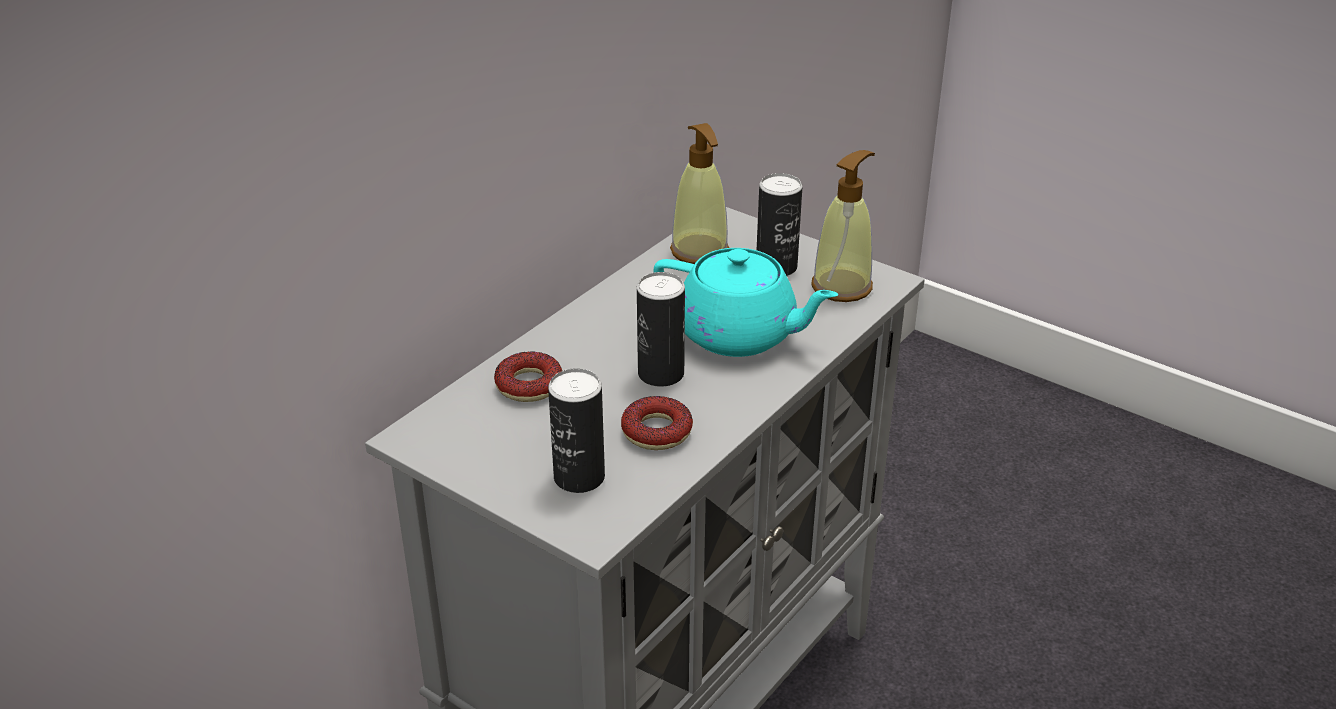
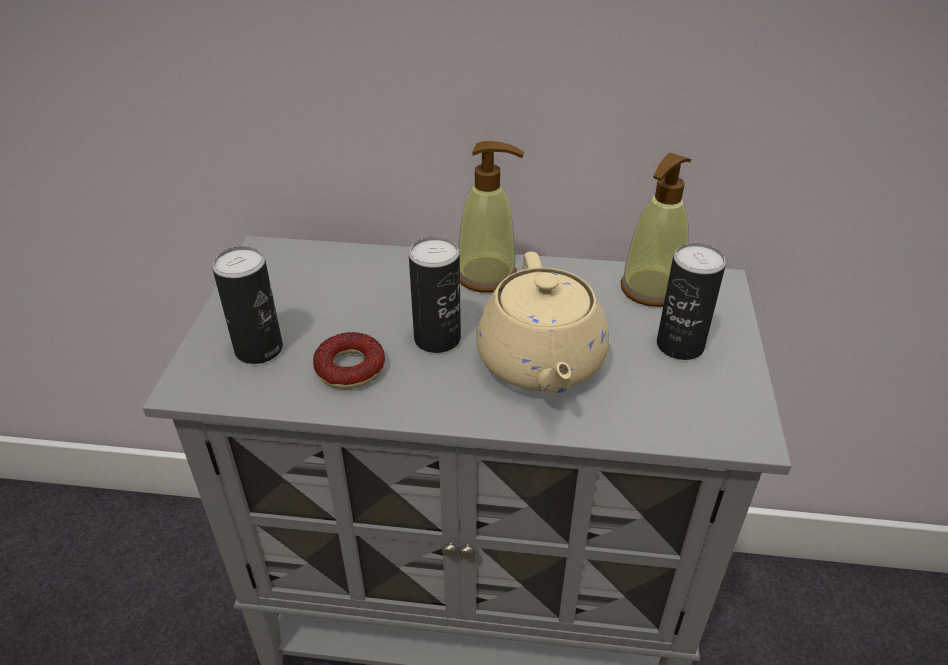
camera: 60 degrees right, 5 degrees up
(529, 385) = (366, 276): donut -> none
(739, 334) = (541, 363): turquoise teapot -> beige teapot
(842, 286) = (697, 403): soap dispenser -> soap dispenser (487, 275)

